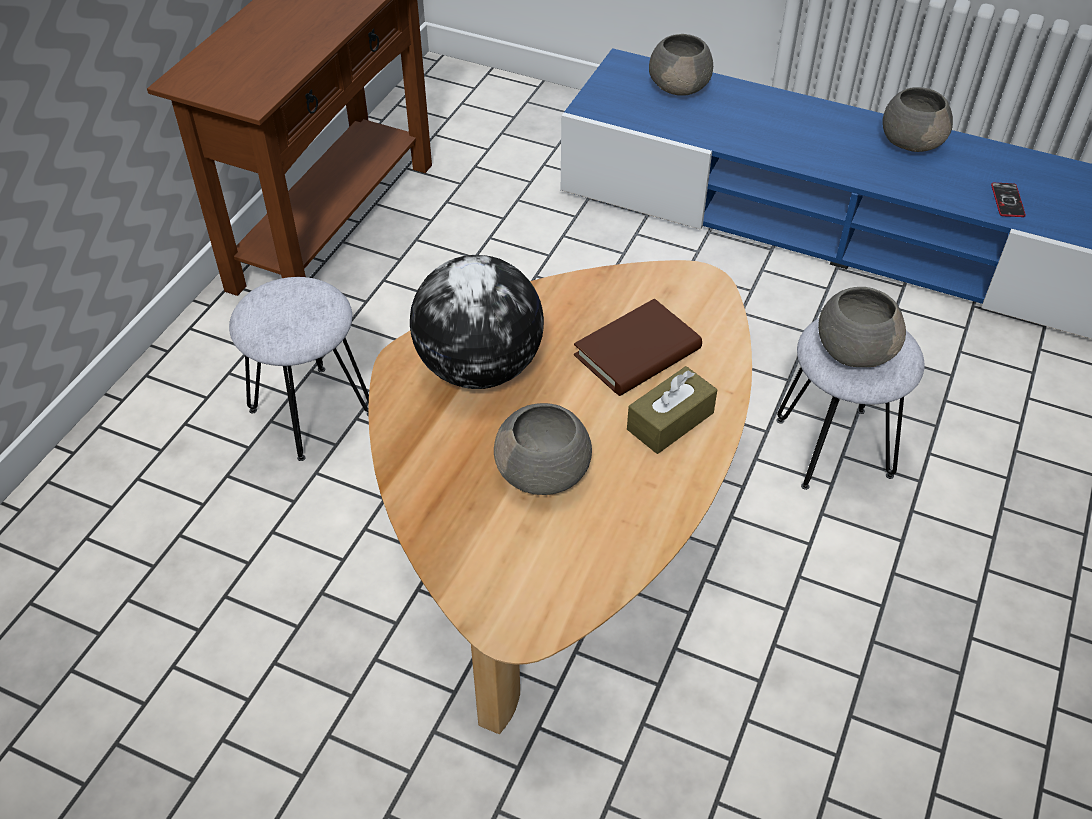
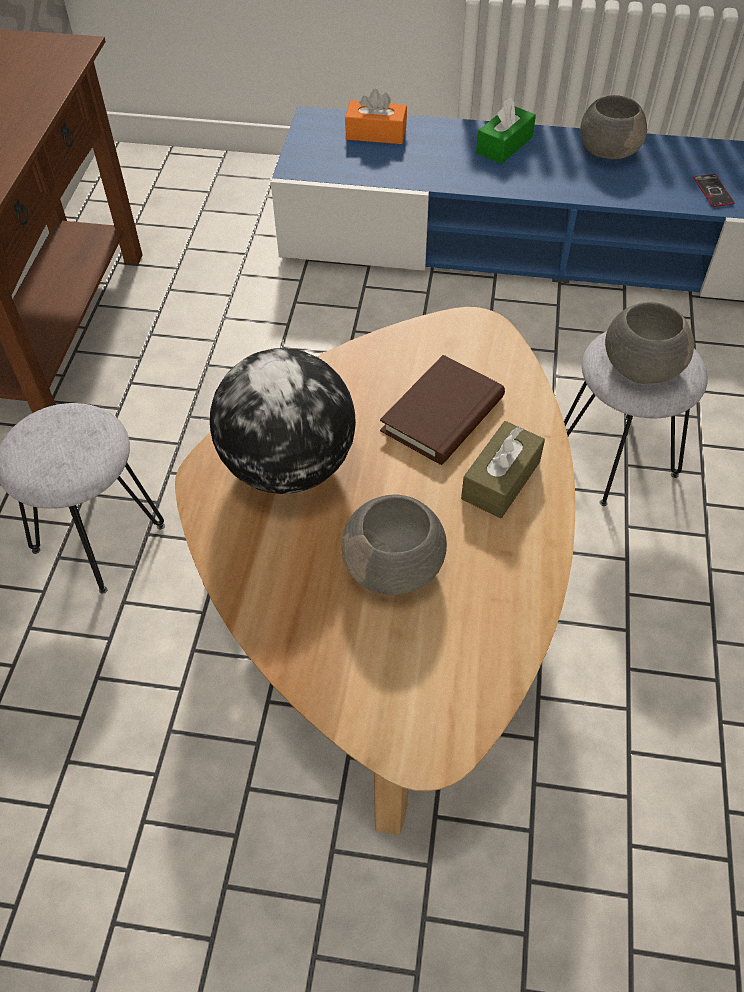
camera: 15 degrees left, 5 degrees up
(680, 86) = (376, 133): grey bowl -> orange tissue box
(805, 119) = (504, 145): none -> green tissue box

